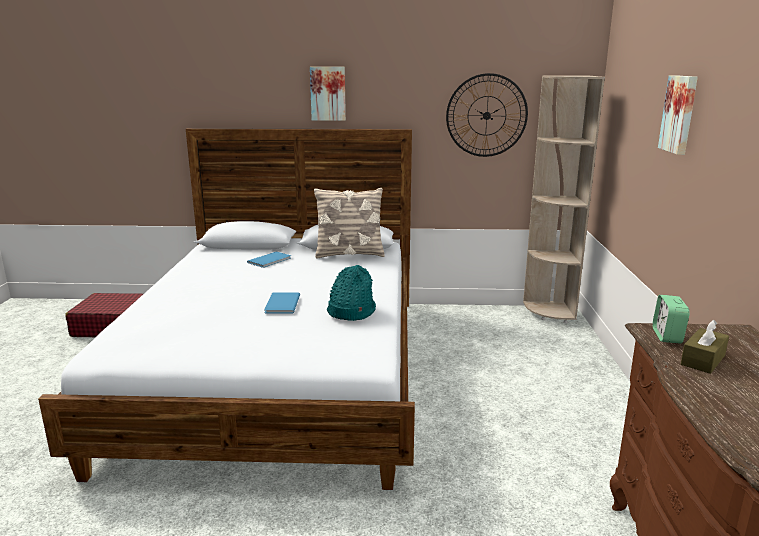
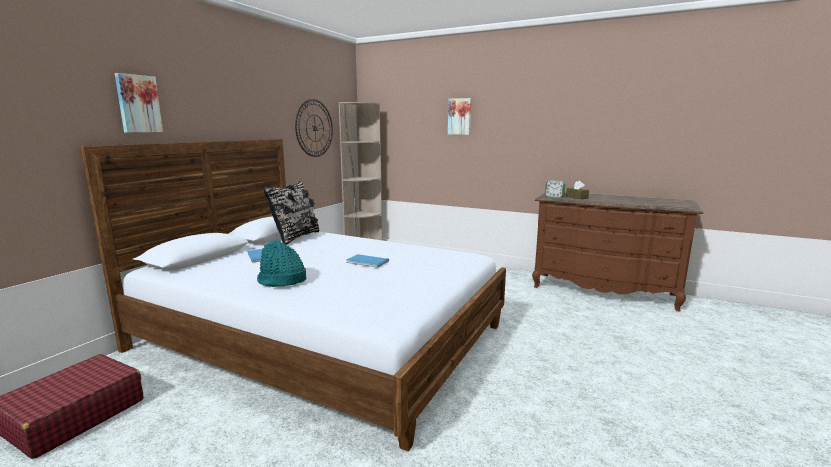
camera: 65 degrees left, 5 degrees down
(328, 93) = (220, 109): picture -> picture (138, 104)
(349, 255) = (296, 237): beige pillow -> black pillow
(350, 311) = (403, 250): turquoise hat -> turquoise hat (281, 280)

